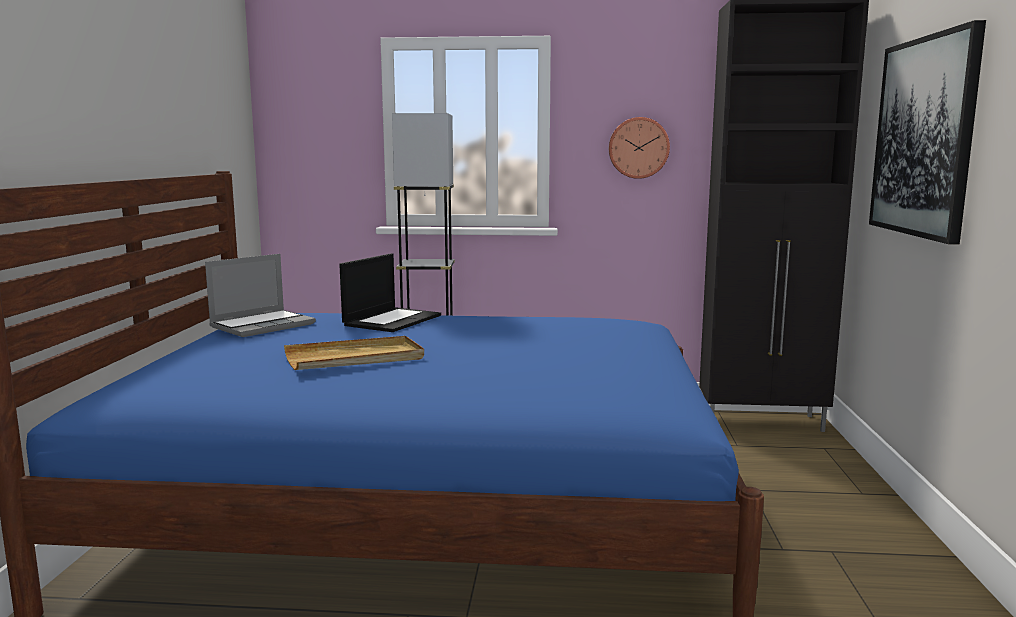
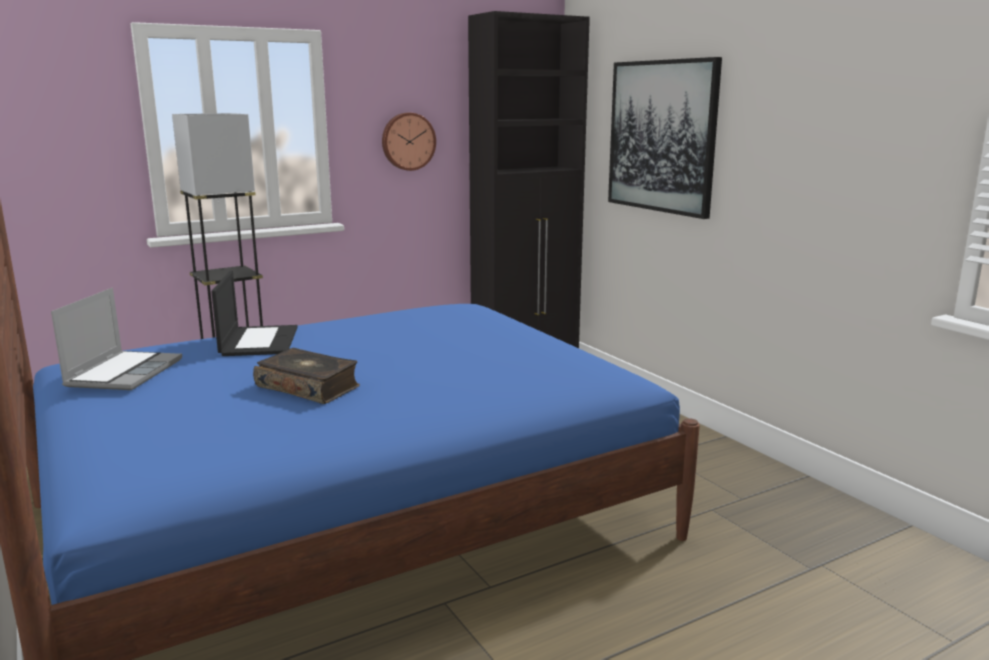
camera: 35 degrees left, 5 degrees up
(355, 358) = (309, 387): beige tray -> book

